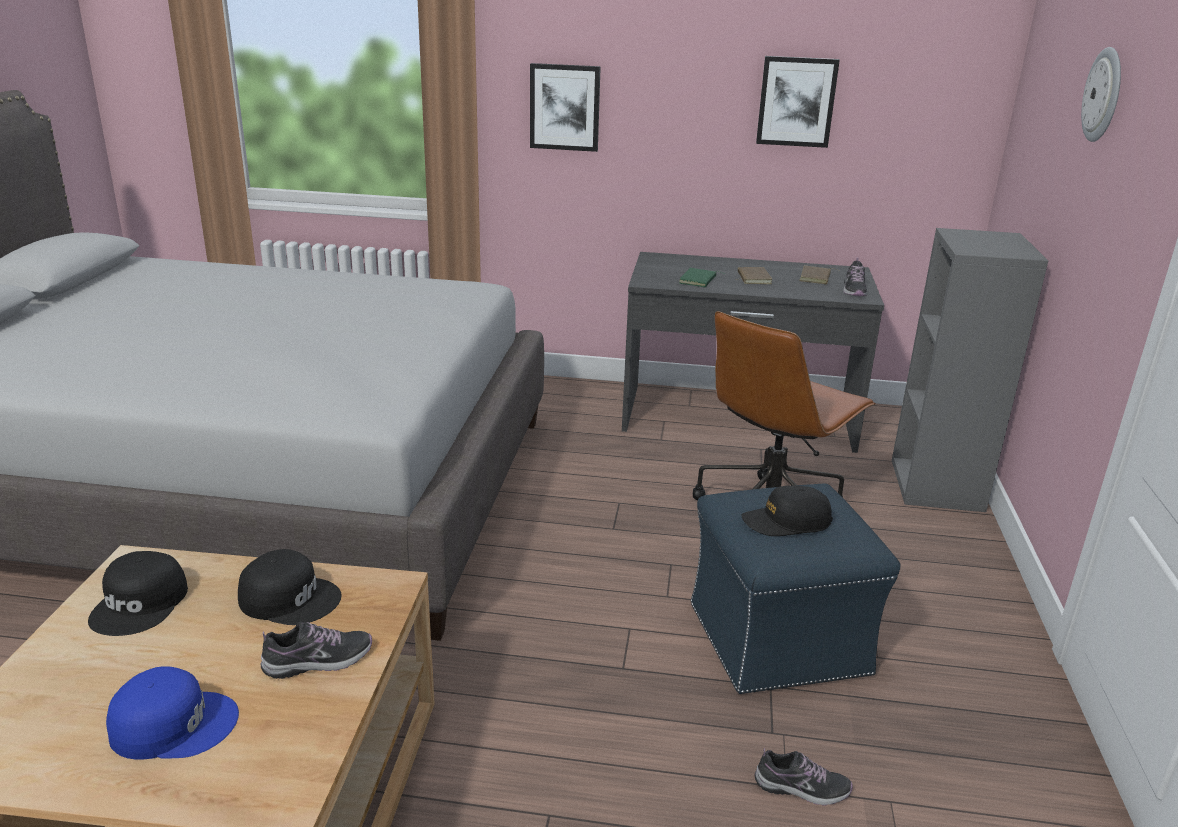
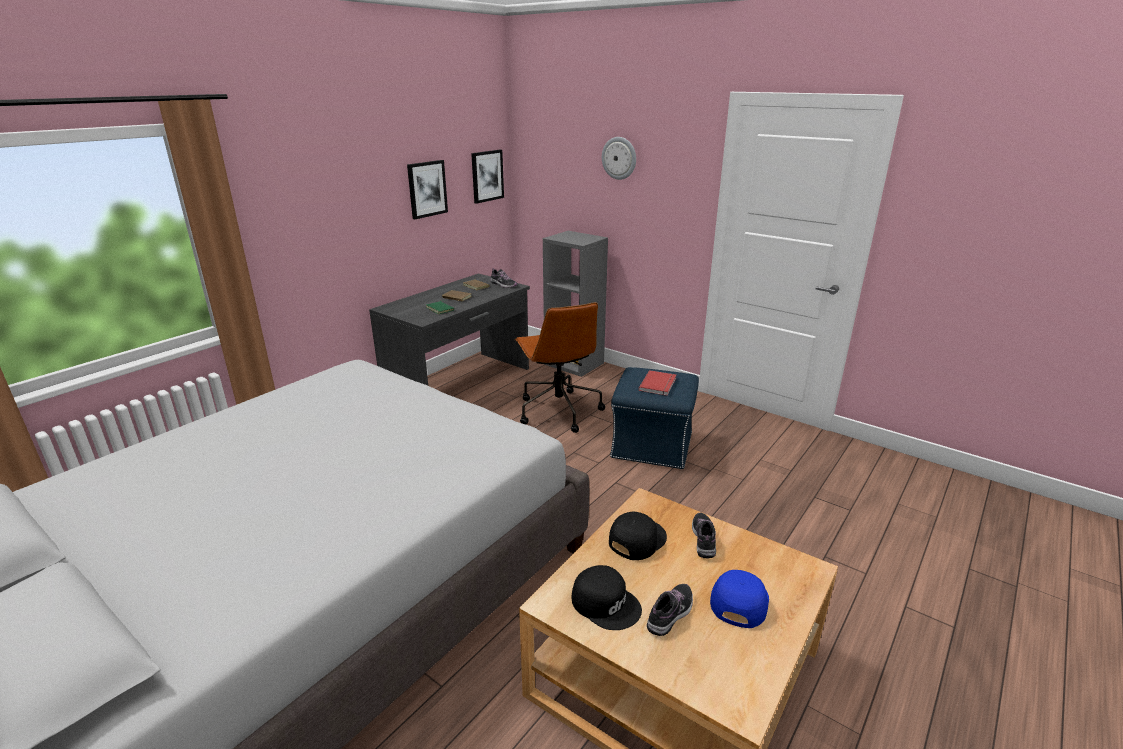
camera: 60 degrees left, 0 degrees up
(565, 107) = (297, 225): picture -> picture (487, 176)
(786, 522) = (659, 384): black cap -> red book
(802, 788) = (745, 476): shoe -> shoe (670, 613)

